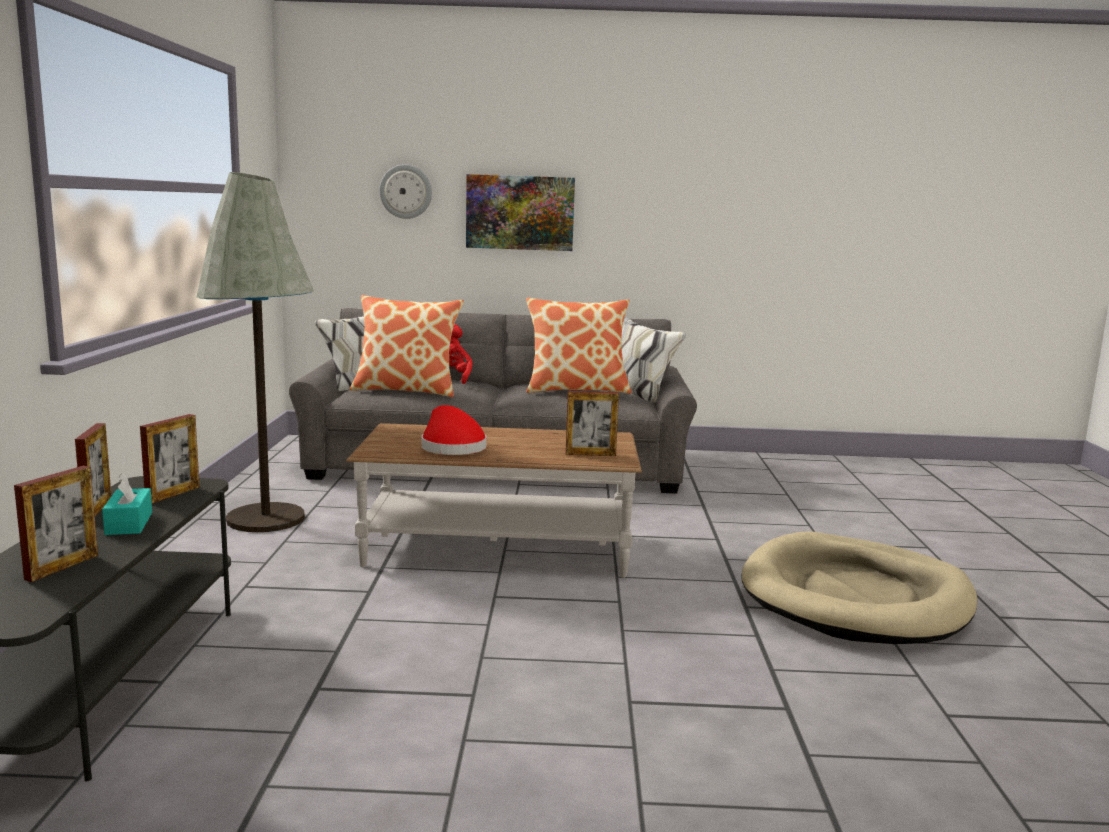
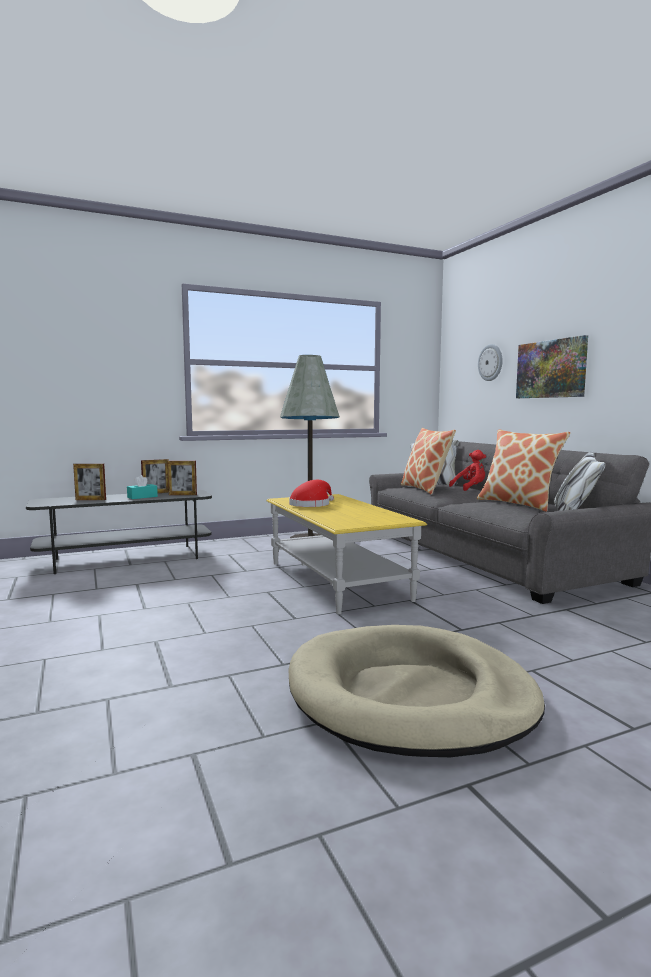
camera: 65 degrees right, 5 degrees down
(498, 549) = (337, 580): brown coffee table -> yellow coffee table
(590, 454) = (346, 521): picture frame -> none

